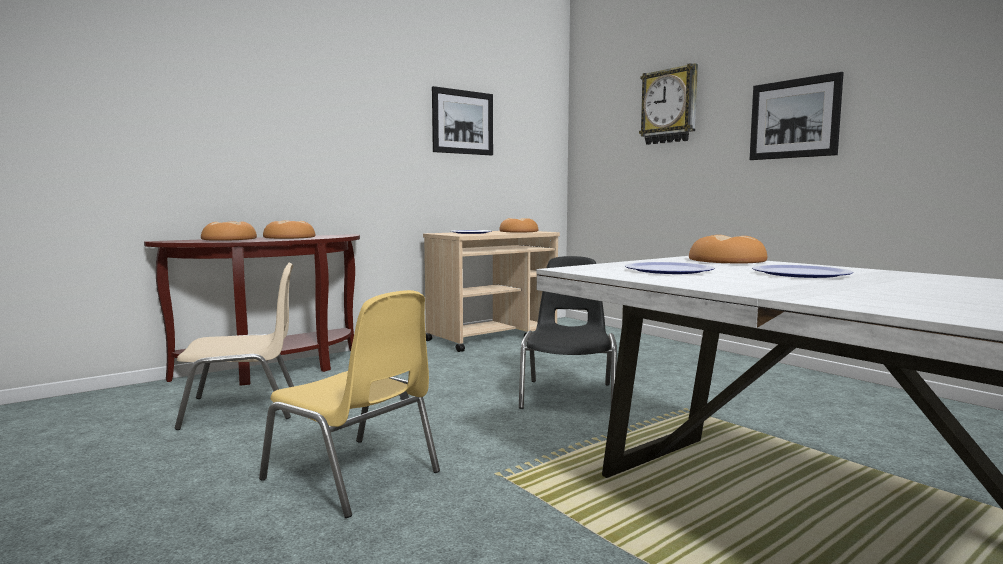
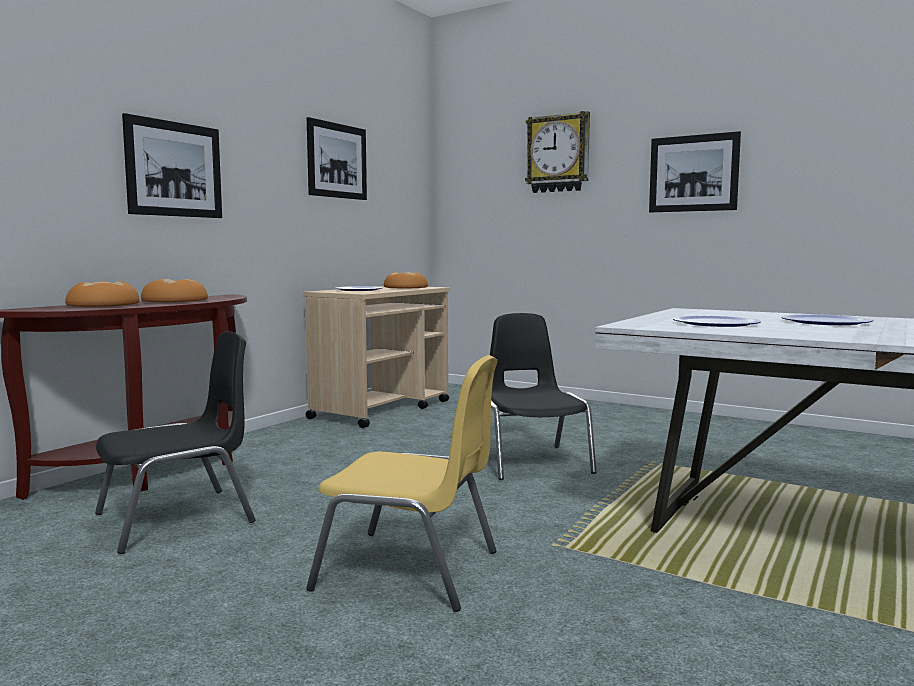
camera: 20 degrees left, 0 degrees up
(243, 409) = (178, 518): beige chair -> black chair
(304, 134) = (174, 169): none -> picture
(727, 261) = (723, 312): bread -> none

